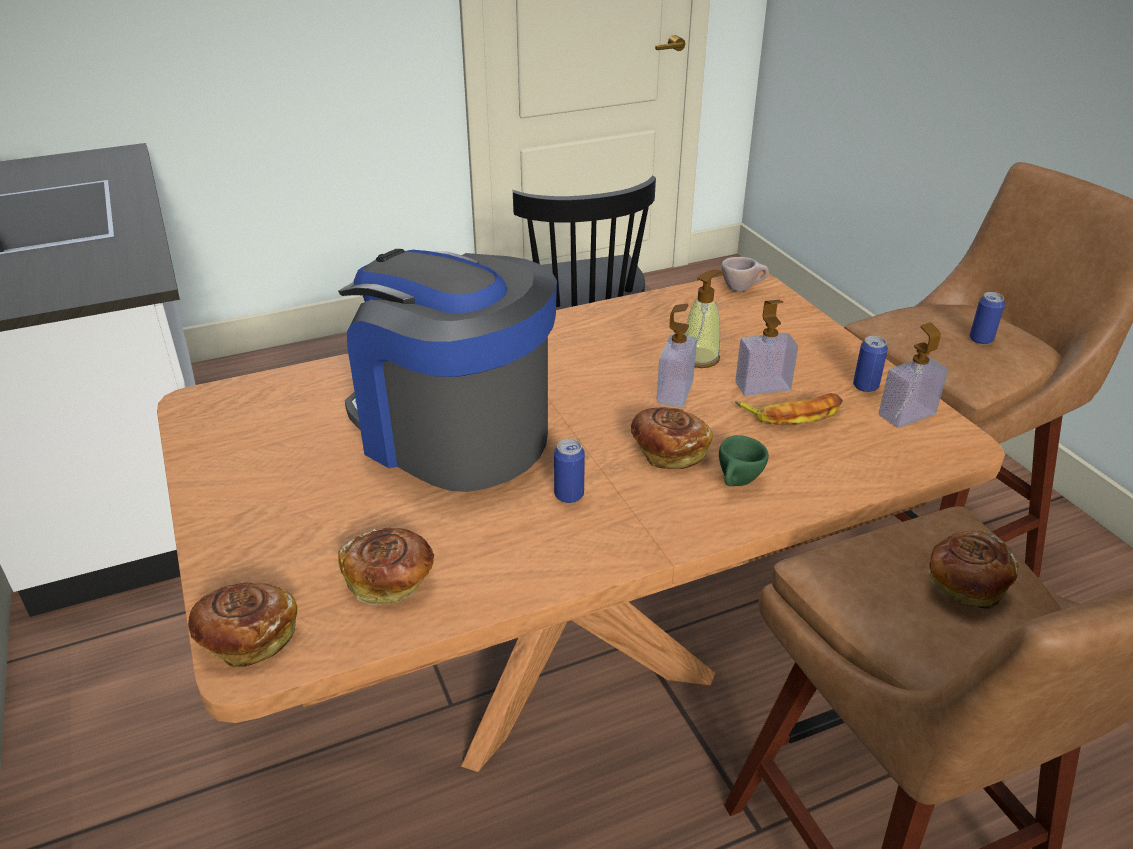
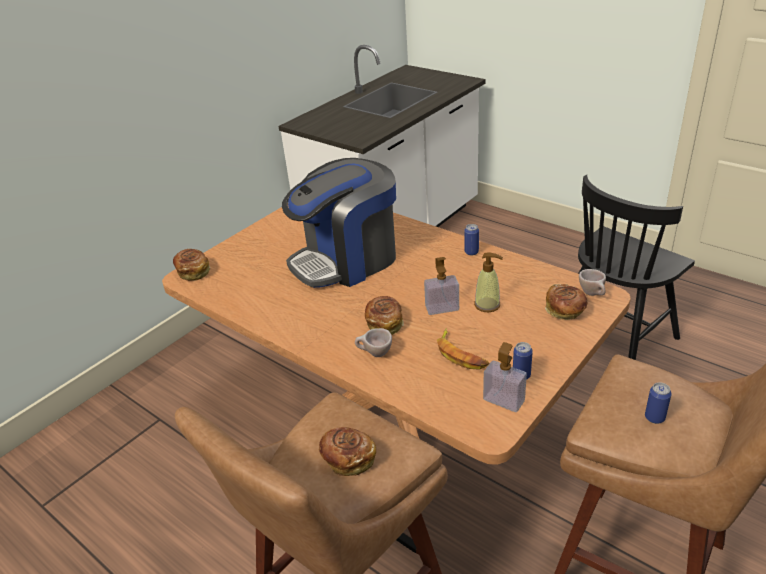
camera: 65 degrees right, 0 degrees up
(390, 581) = (240, 287): bread -> bread (565, 311)
(452, 433) = (347, 260): coffee machine -> coffee machine turned 135 degrees counterclockwise
(569, 495) = (325, 307): can -> can (471, 252)
(737, 484) = (374, 354): green cup -> beige cup
(762, 386) = (479, 336): soap dispenser -> none

